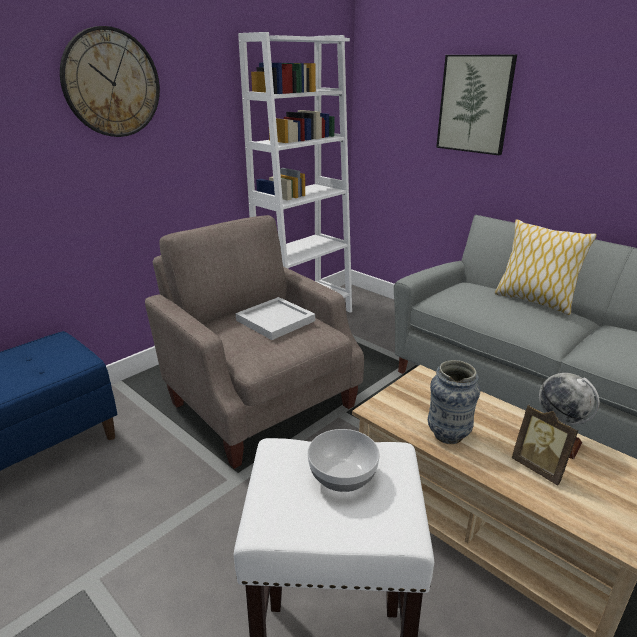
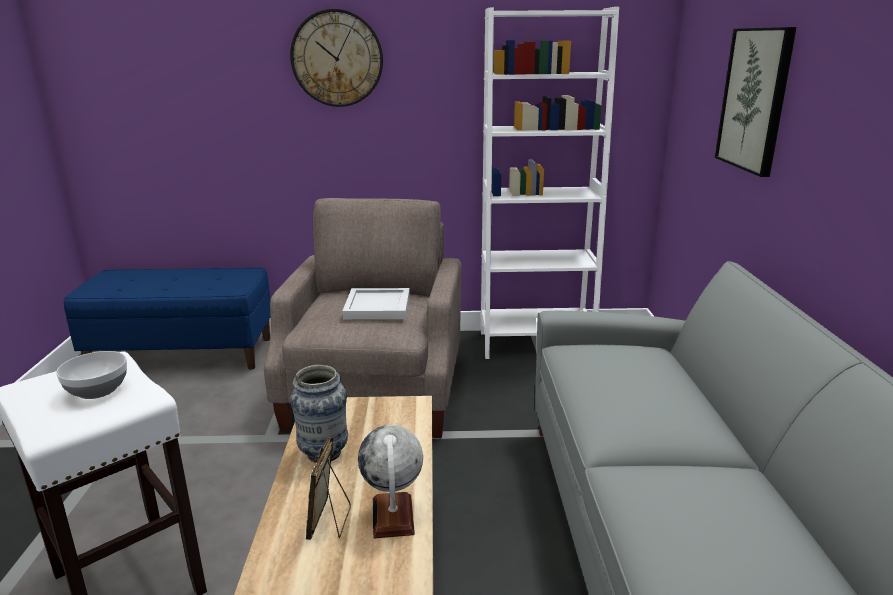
camera: 45 degrees right, 5 degrees down
(534, 301) = (679, 394): pillow -> none

